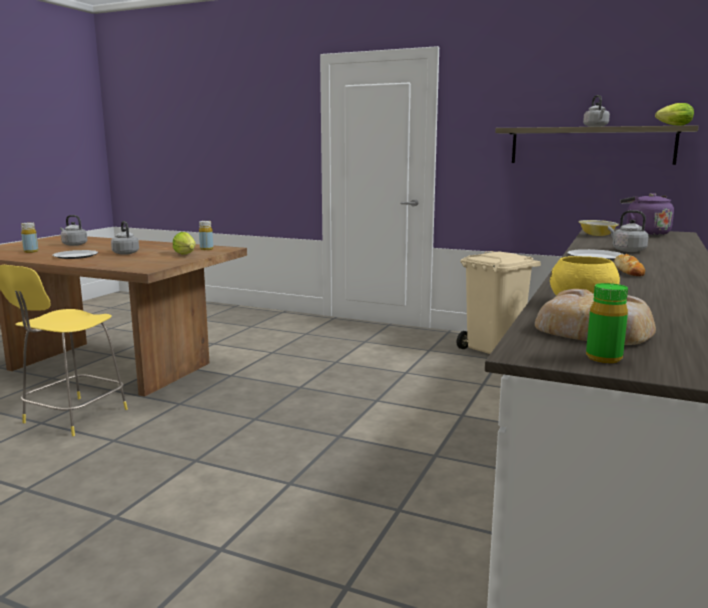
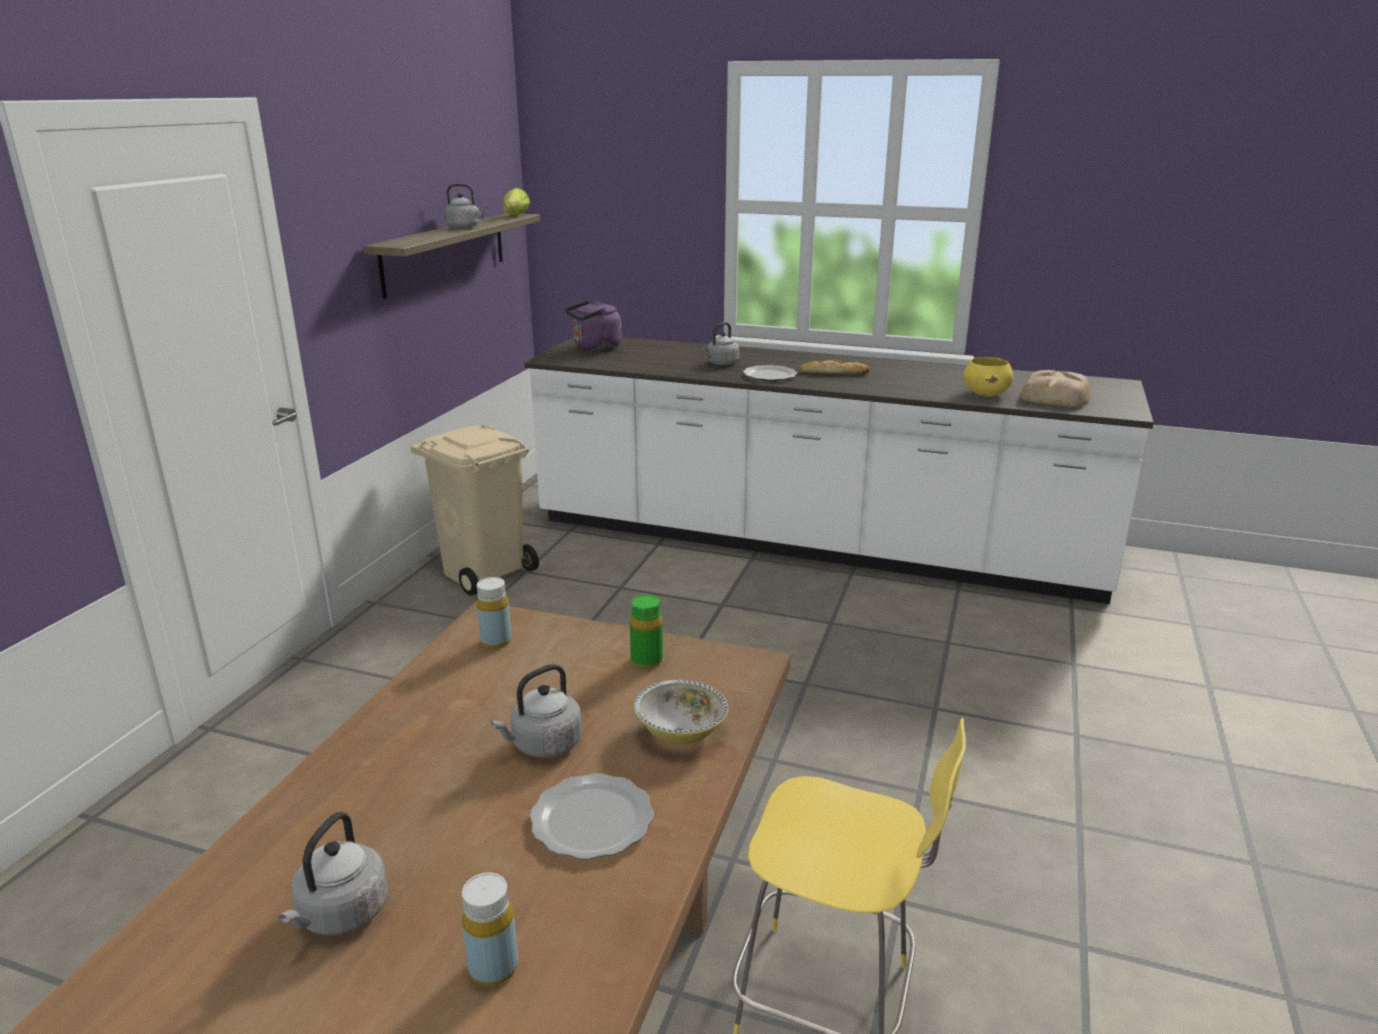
camera: 95 degrees left, 10 degrees up
(186, 255) = (573, 652): lettuce -> none
(597, 235) = (610, 363): bowl -> bowl (680, 732)
(603, 358) = (1116, 400): green bottle -> green bottle (646, 661)

